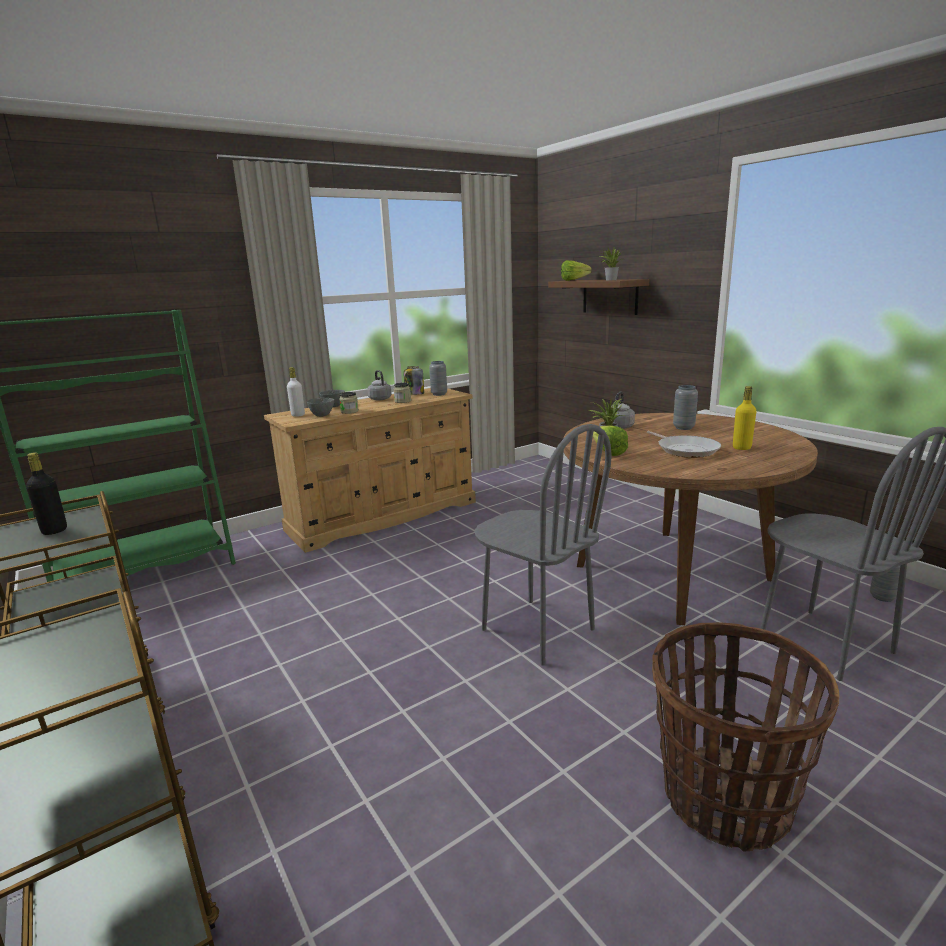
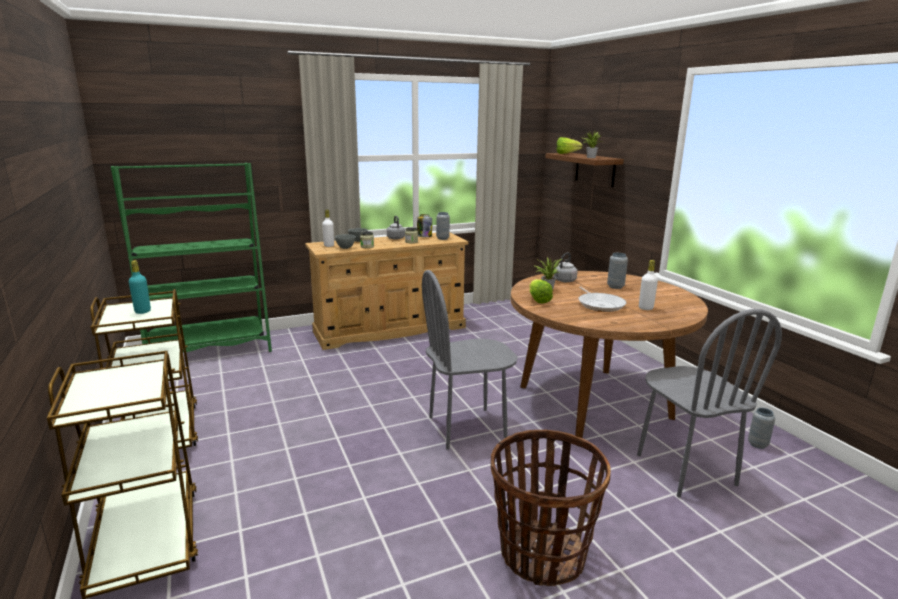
camera: 10 degrees right, 0 degrees up
(54, 530) = (142, 311): black bottle -> turquoise bottle
(537, 630) = (467, 427): grey chair -> grey chair turned 105 degrees clockwise
(741, 448) = (645, 308): yellow bottle -> white bottle

